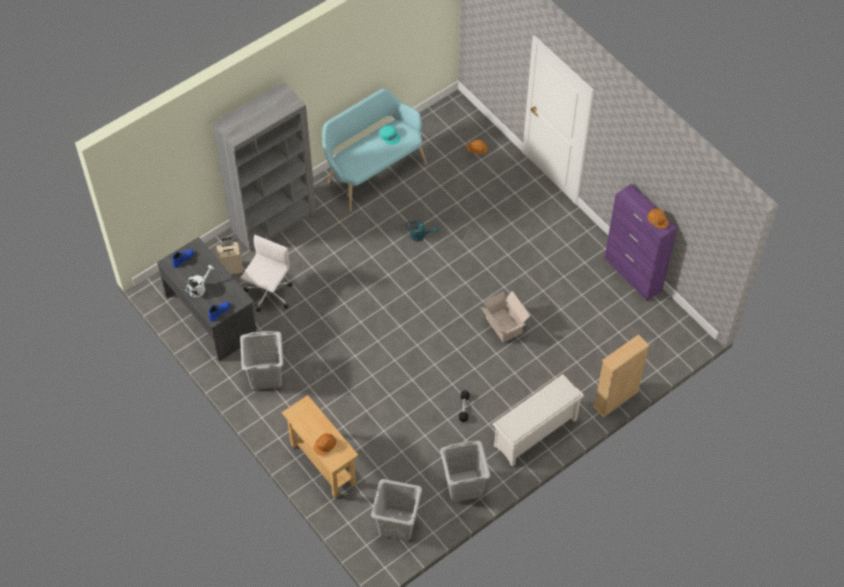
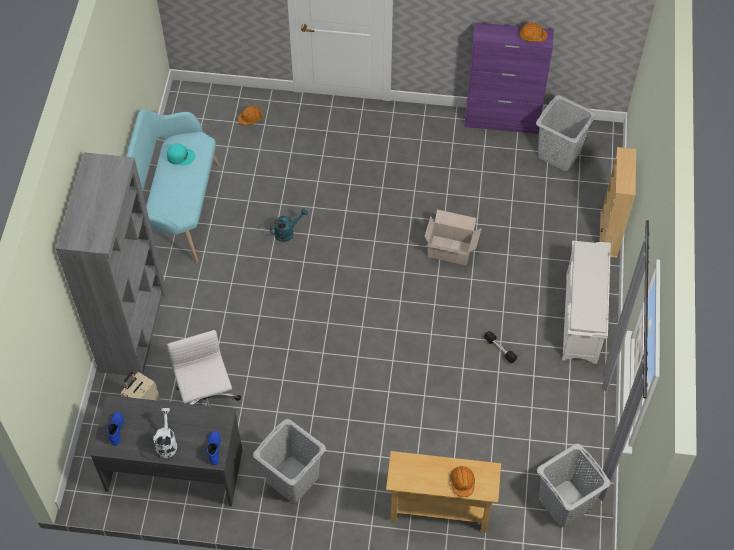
camera: 45 degrees left, 0 degrees up
(463, 486) = (579, 417): grey laundry basket -> grey laundry basket (559, 154)

